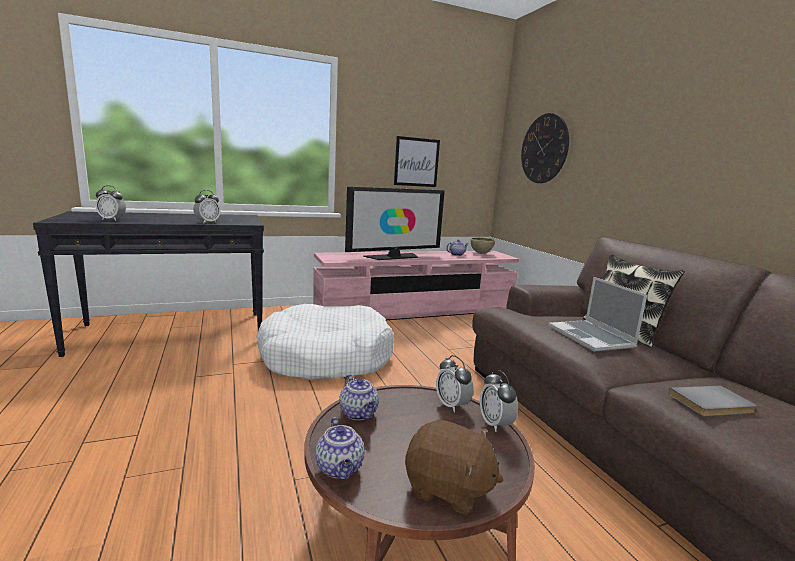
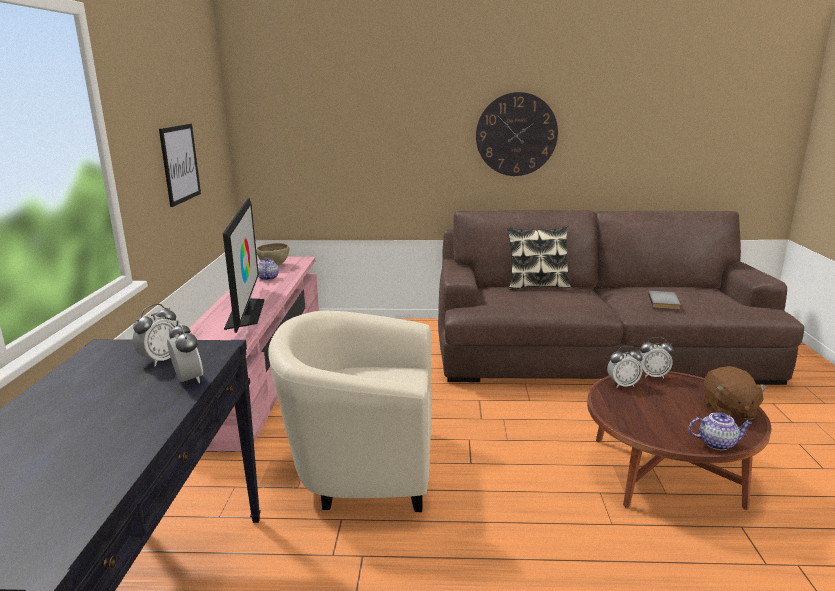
camera: 65 degrees left, 5 degrees up
(112, 220) = (73, 481): alarm clock -> alarm clock (160, 360)
(326, 357) = (361, 467): white dog bed -> beige armchair
(359, 413) = (638, 424): teapot -> none
(448, 488) = (728, 410): brown plush toy -> brown plush toy turned 135 degrees clockwise
(544, 149) = (318, 122): wall clock -> wall clock (516, 134)
(592, 337) = (556, 297): laptop -> none

